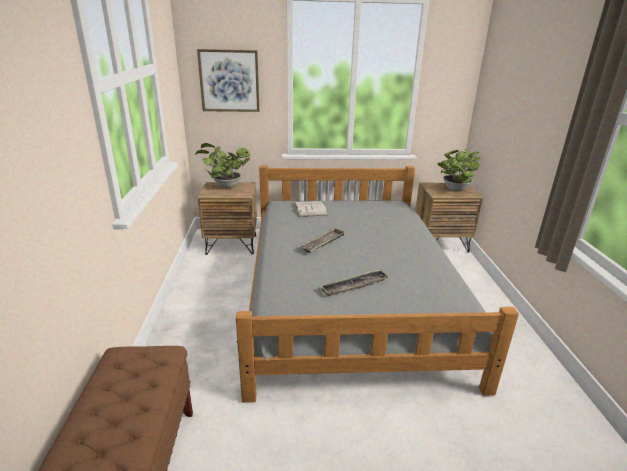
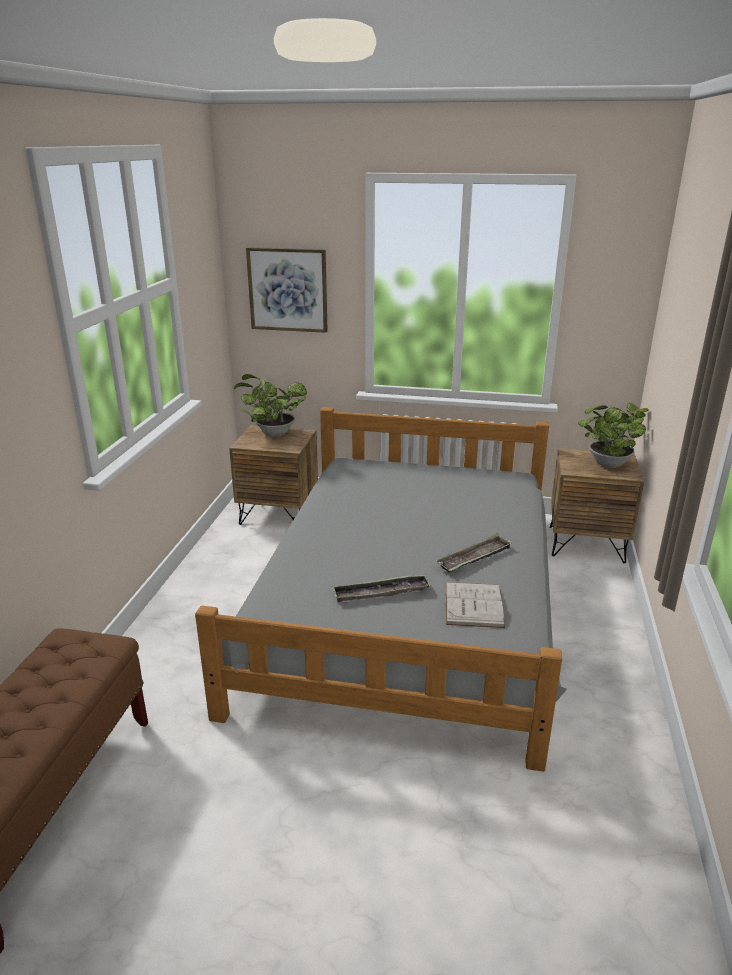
camera: 15 degrees right, 0 degrees up
(310, 209) = (382, 475): white book -> white book (473, 604)
(323, 243) = (372, 527): tray -> tray (474, 558)

